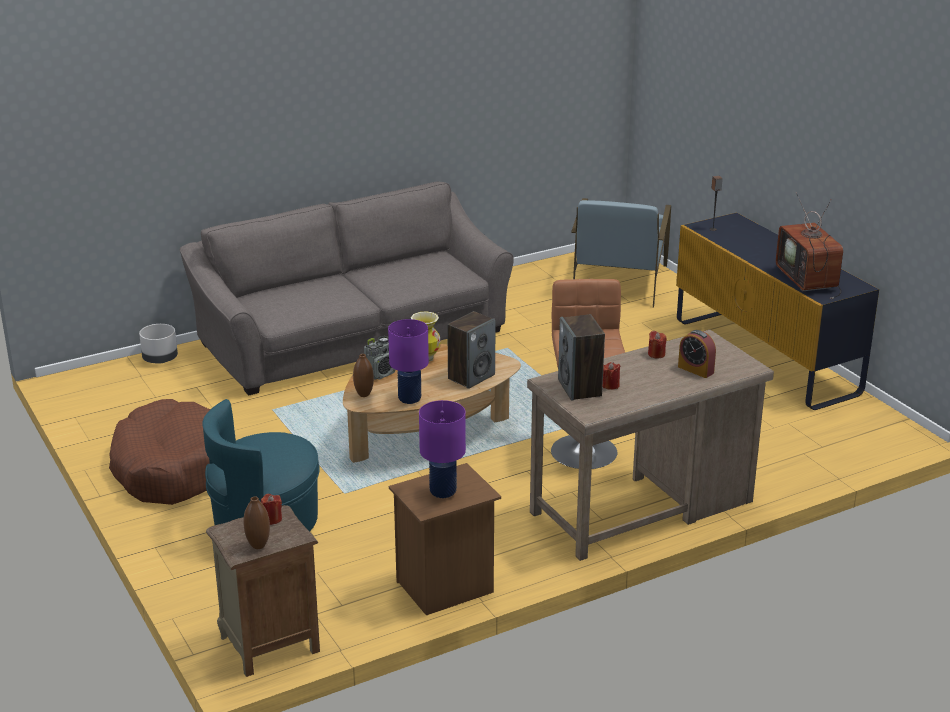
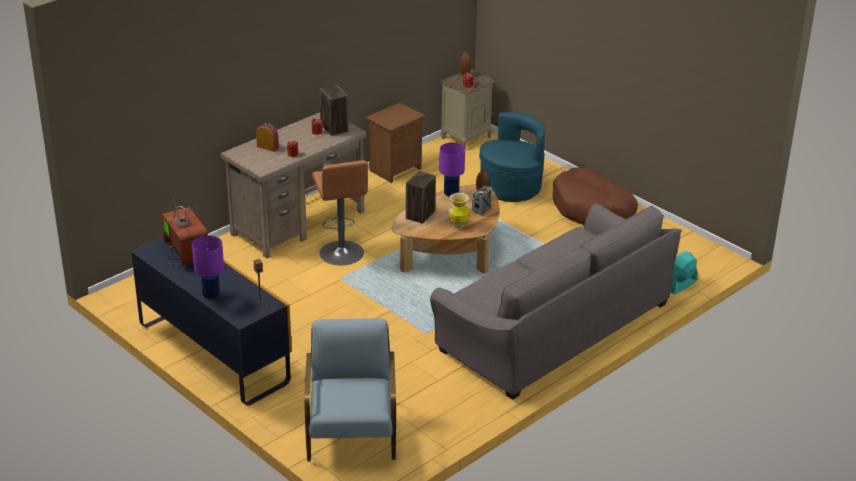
camera: 165 degrees right, 5 degrees up
(160, 359) = (680, 285): grey planter -> turquoise fan
(443, 494) = (395, 114): purple table lamp -> purple table lamp (211, 295)

